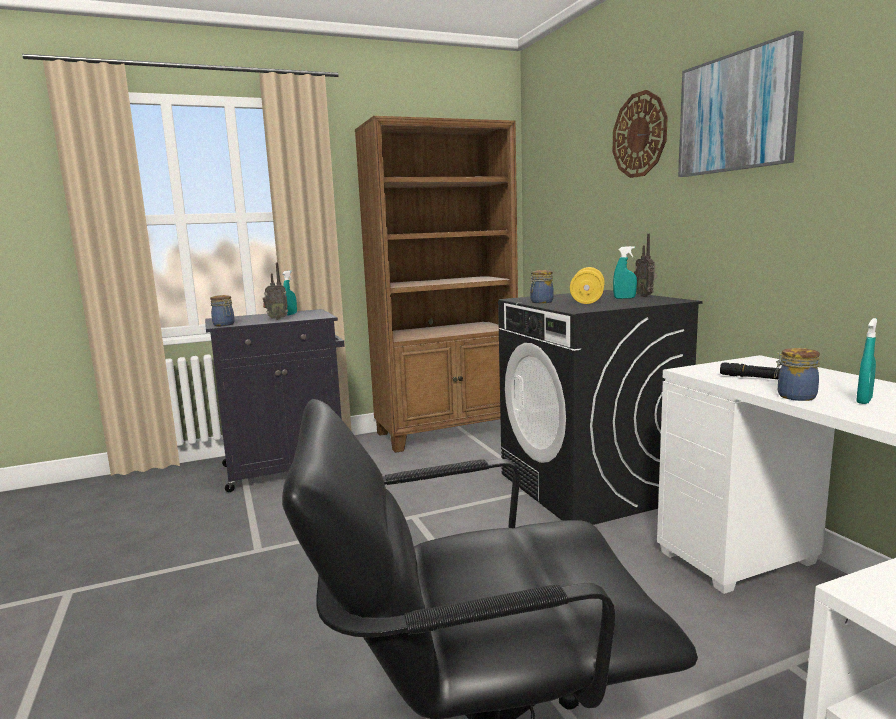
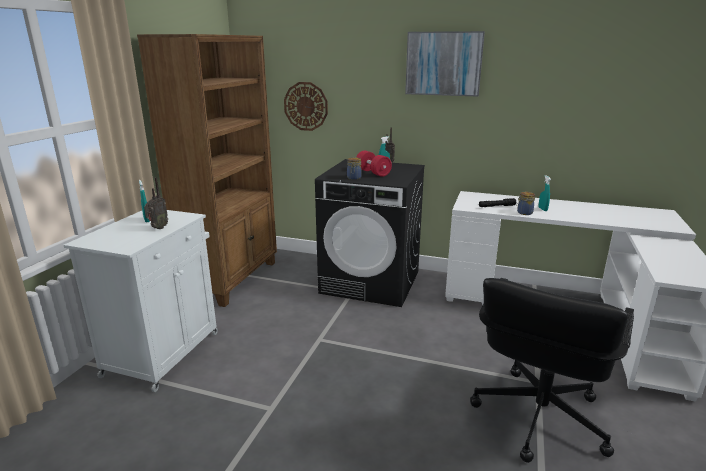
camera: 50 degrees left, 10 degrees up
(224, 324) = (130, 246): jar -> none
(287, 468) = (164, 352): black cabinet -> white cabinet
(587, 300) = (373, 172): yellow dumbbell -> red dumbbell
(639, 135) = (368, 62): wall clock -> wall clock (306, 106)

